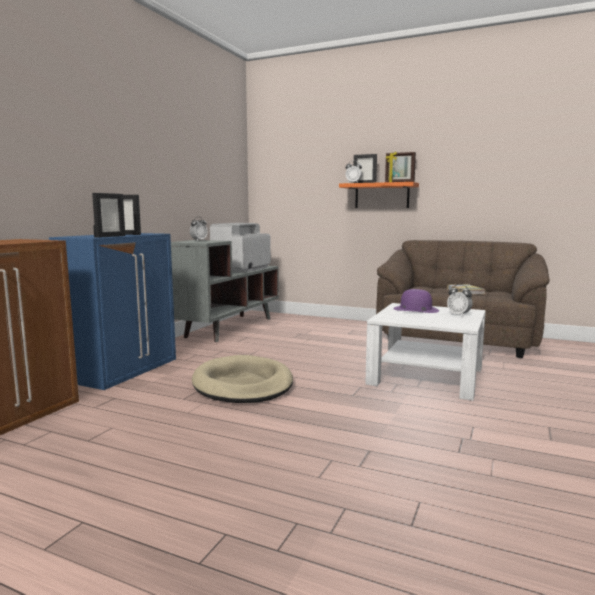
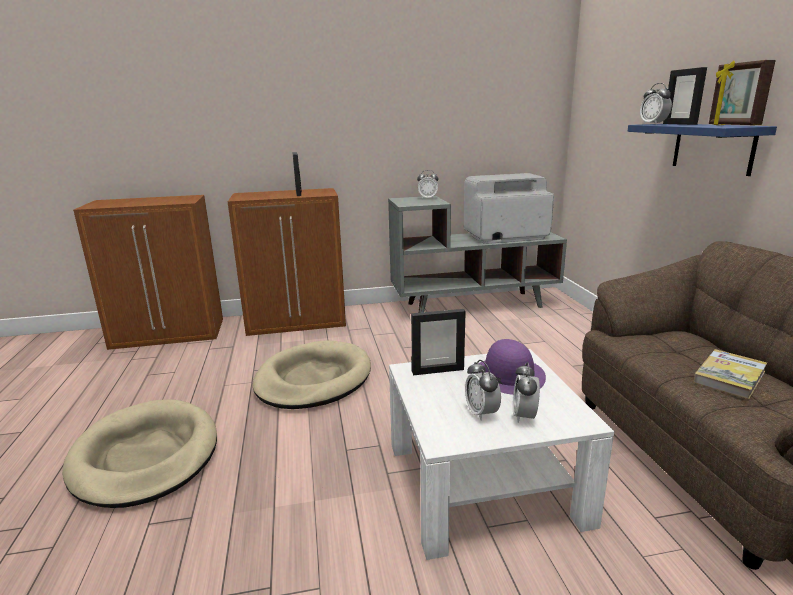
camera: 55 degrees right, 10 degrees up
(110, 236) = (259, 198): picture frame -> picture frame (437, 370)
(123, 369) = (297, 321): blue cabinet -> brown cabinet
(258, 457) = (145, 456): none -> beige dog bed
(382, 196) = (712, 147): orange shelf -> blue shelf
(447, 318) = (481, 413): none -> alarm clock

